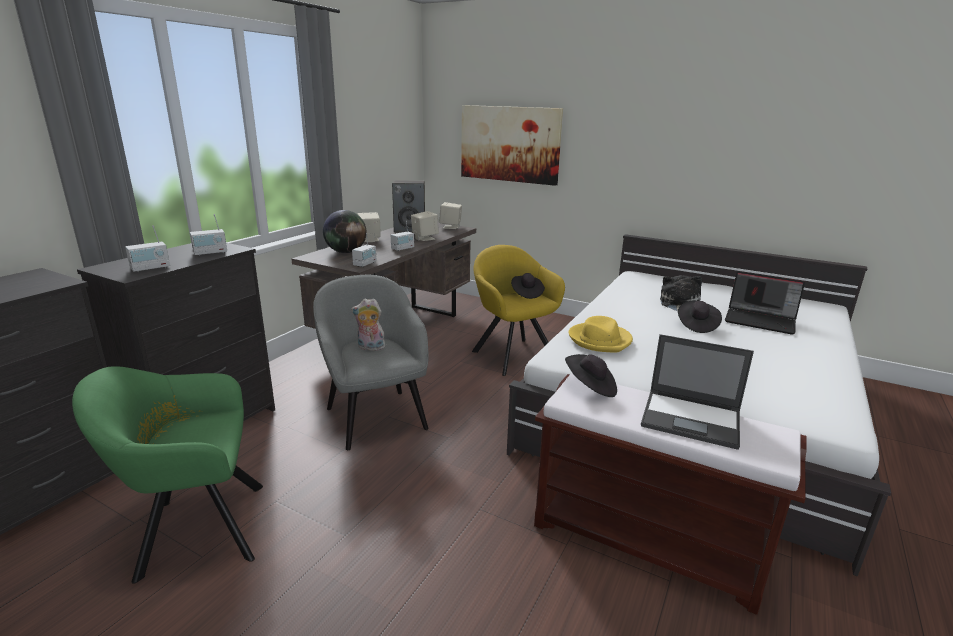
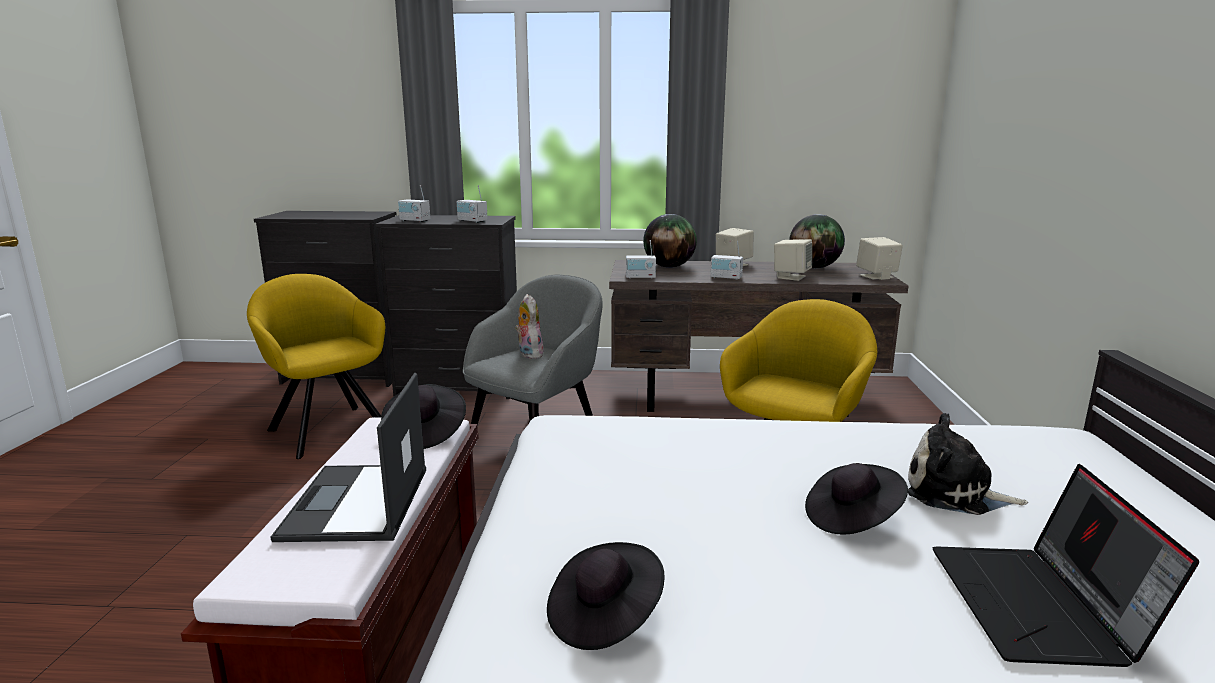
camera: 65 degrees right, 5 degrees down
(194, 530) = (327, 428): green armchair -> yellow armchair
(410, 230) = (814, 267): speaker -> globe
(509, 144) = (1009, 148): picture -> none
(527, 293) = (826, 388): black hat -> black hat (604, 617)
(600, 340) = (649, 440): yellow hat -> none
(678, 304) = (954, 493): plush toy -> plush toy turned 150 degrees counterclockwise

